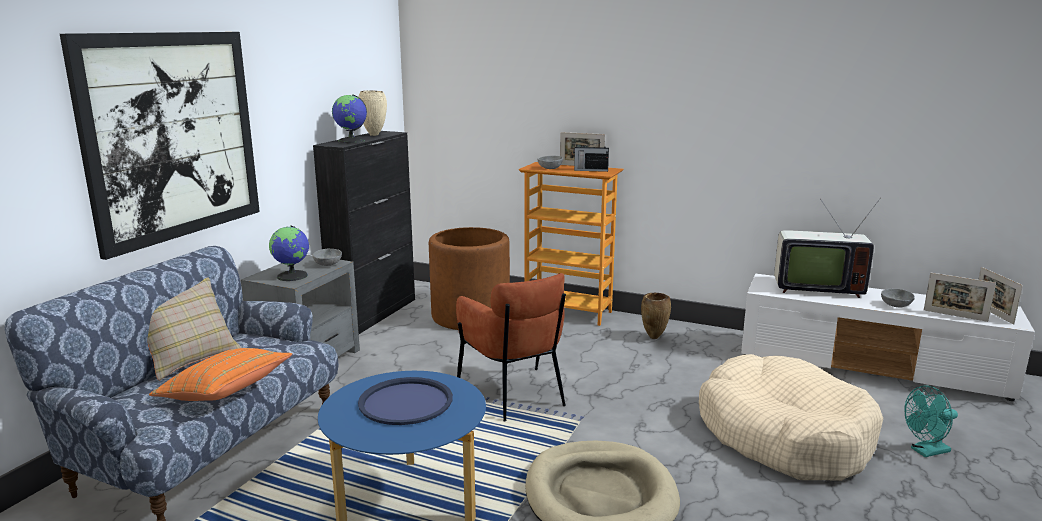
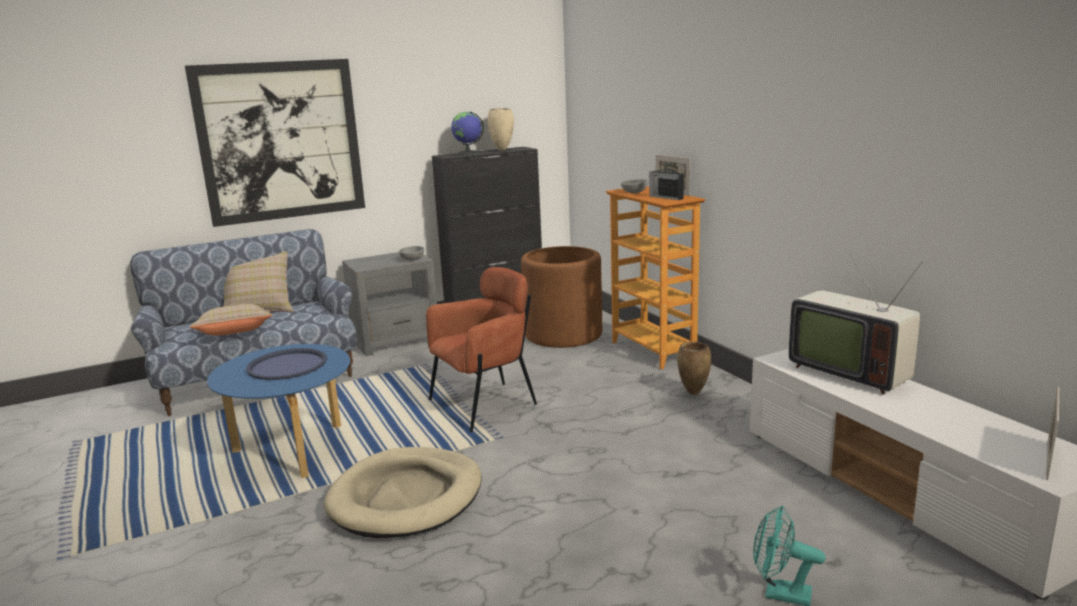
camera: 40 degrees right, 0 degrees up
(225, 393) = (235, 334): orange pillow -> beige pillow
(293, 276) = (374, 263): globe -> none
(515, 395) = (485, 404): brown armchair -> brown armchair turned 135 degrees counterclockwise
(783, 435) = (649, 516): beige dog bed -> none
(896, 306) = (913, 414): grey bowl -> none
(955, 315) = (974, 446): picture frame -> none

